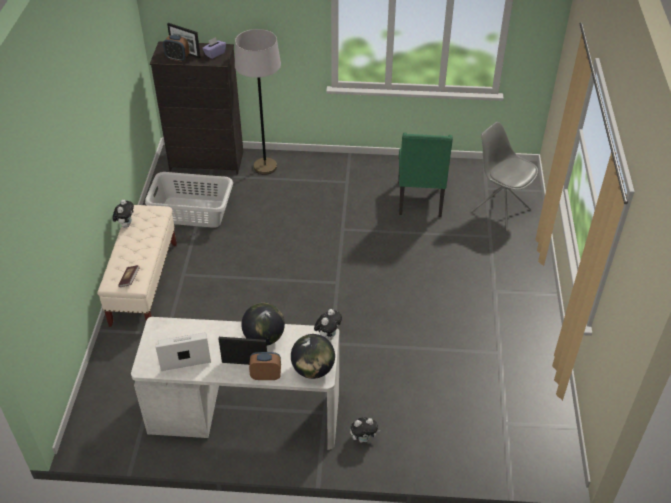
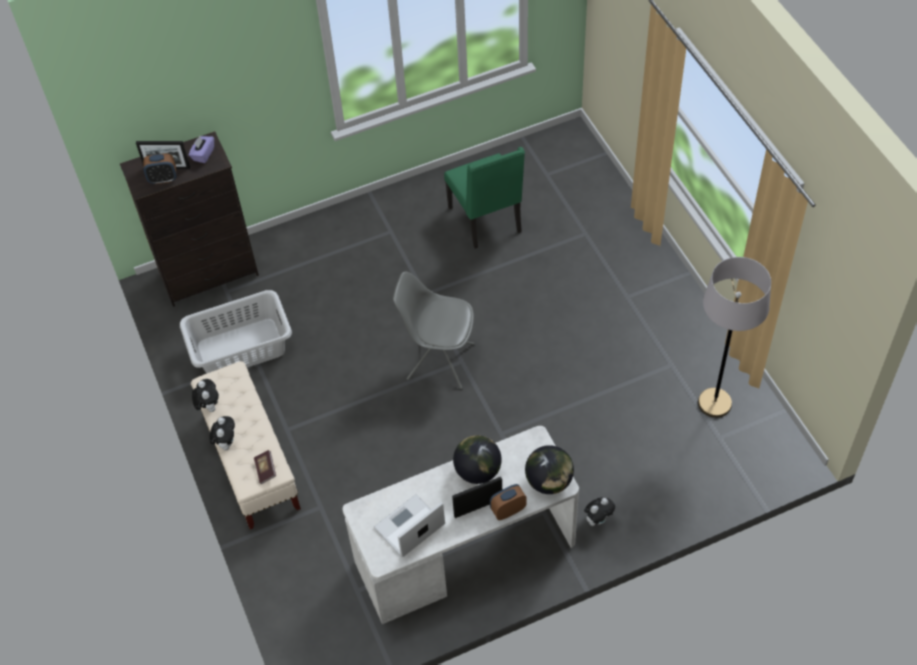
camera: 25 degrees left, 10 degrees up
(265, 167) = (284, 252): grey floor lamp -> grey floor lamp (714, 403)
(328, 336) = (539, 439): plush toy -> plush toy (226, 443)
(499, 210) = (576, 196): grey chair -> grey chair (439, 361)

